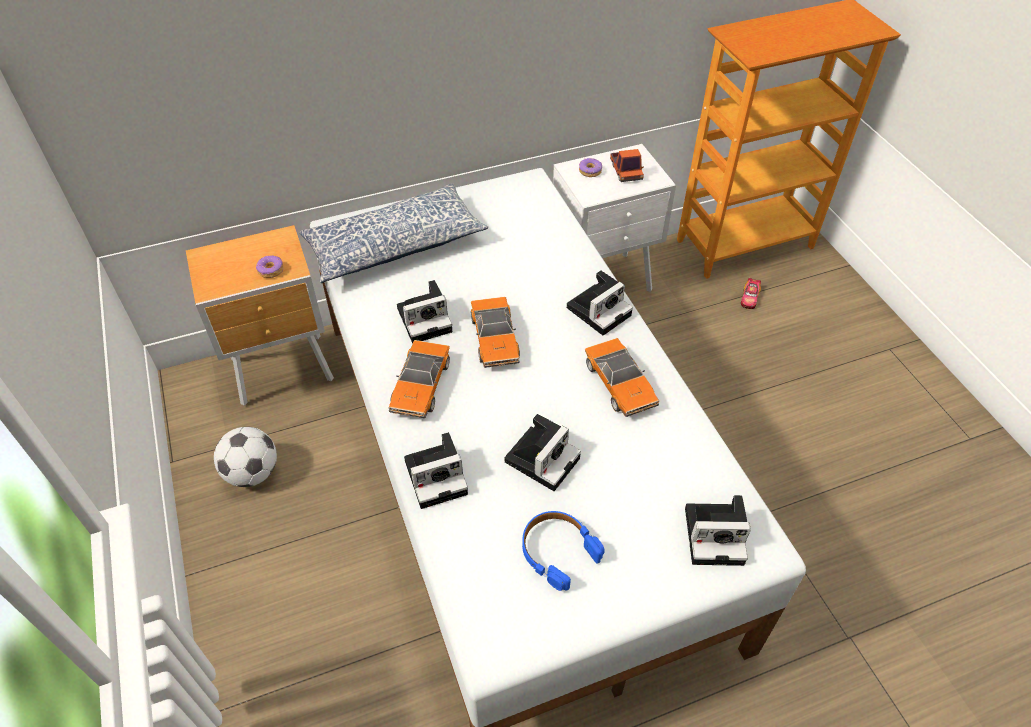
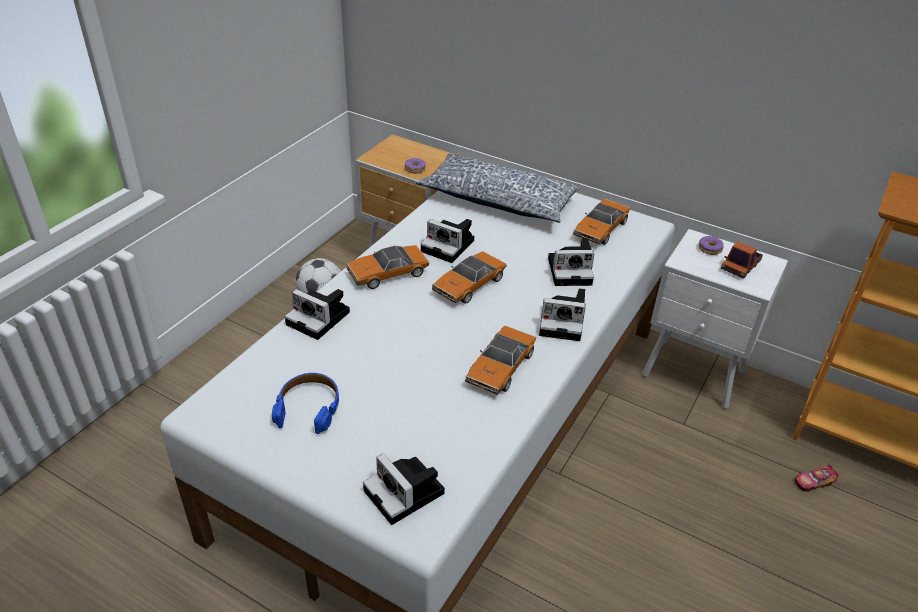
camera: 50 degrees right, 10 degrees down
(505, 211) = (600, 229): none -> toy car
(543, 457) = (385, 360): camera -> camera (571, 271)

